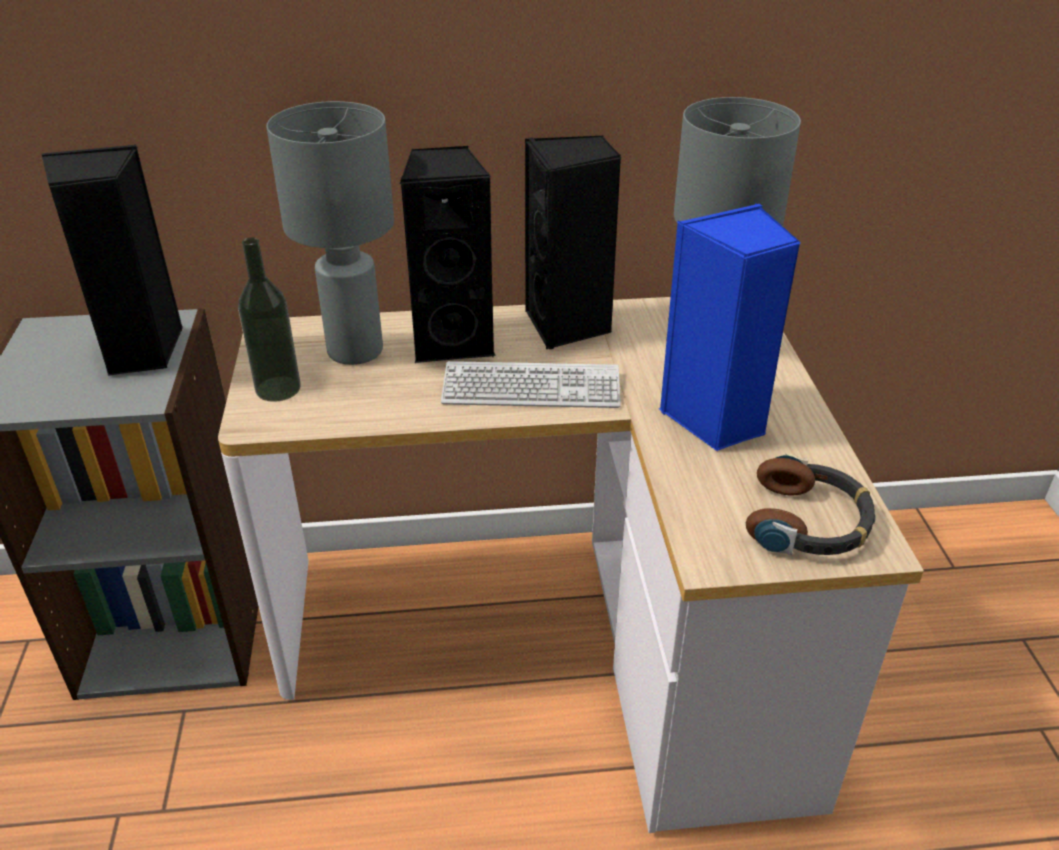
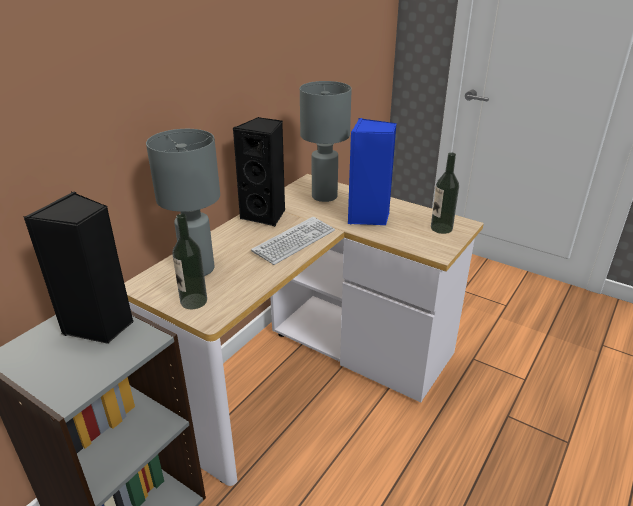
camera: 50 degrees left, 5 degrees down
(453, 341) = (233, 243): black speaker -> none
(808, 522) = (441, 228): headphones -> bottle

